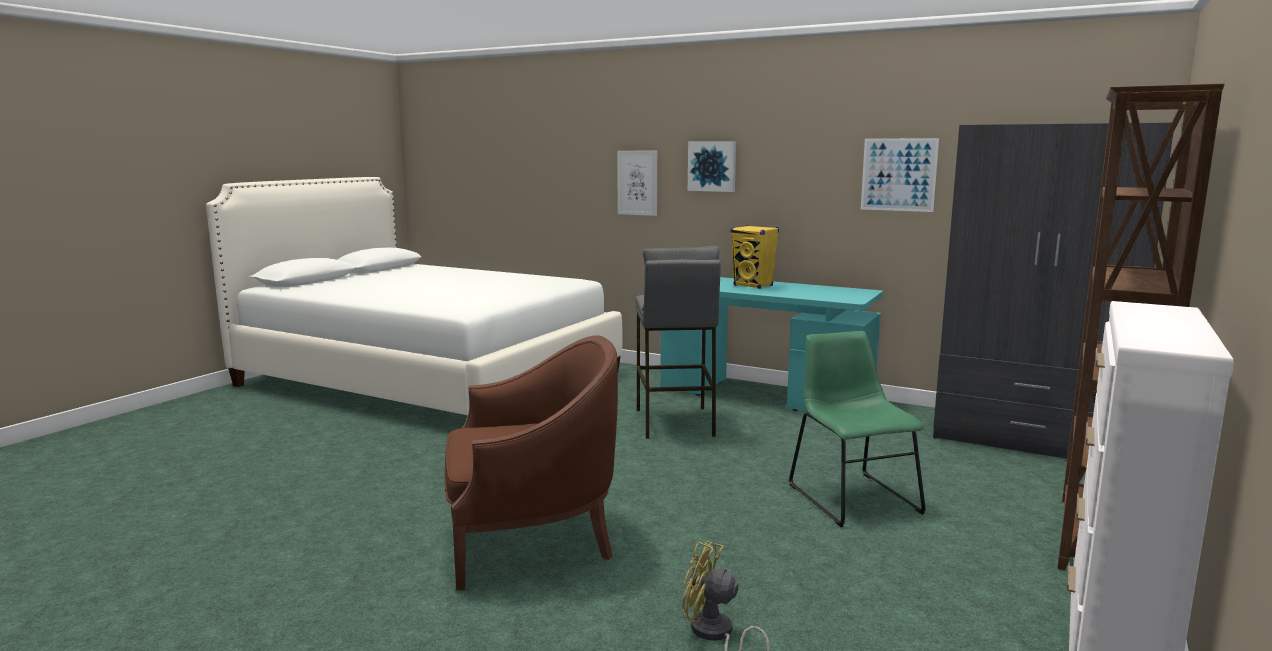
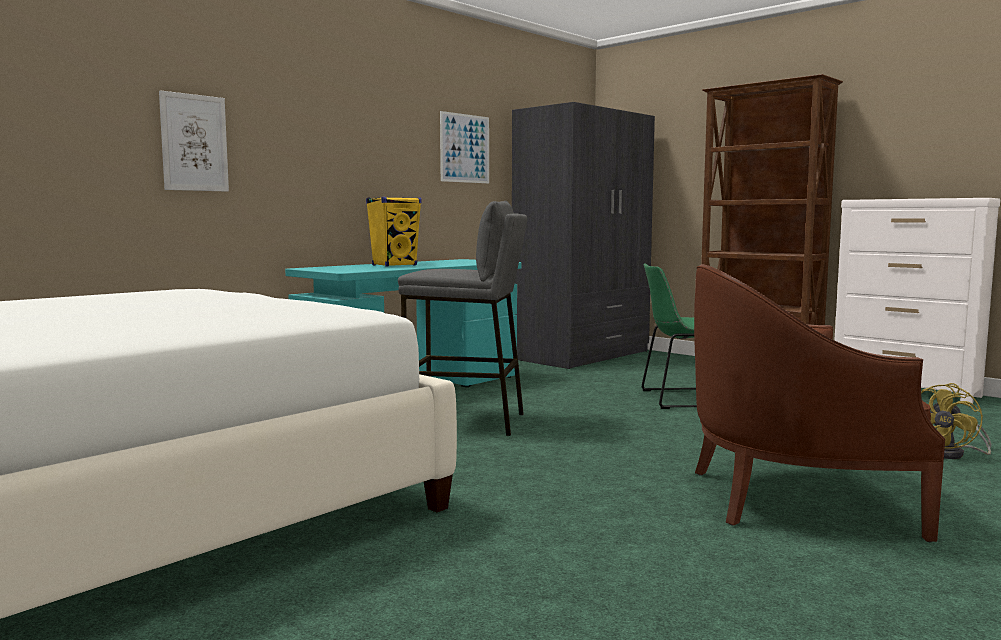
camera: 75 degrees left, 5 degrees down
(530, 537) = (795, 498): brown armchair -> brown armchair turned 90 degrees counterclockwise
(712, 166) = (298, 126): picture -> none

